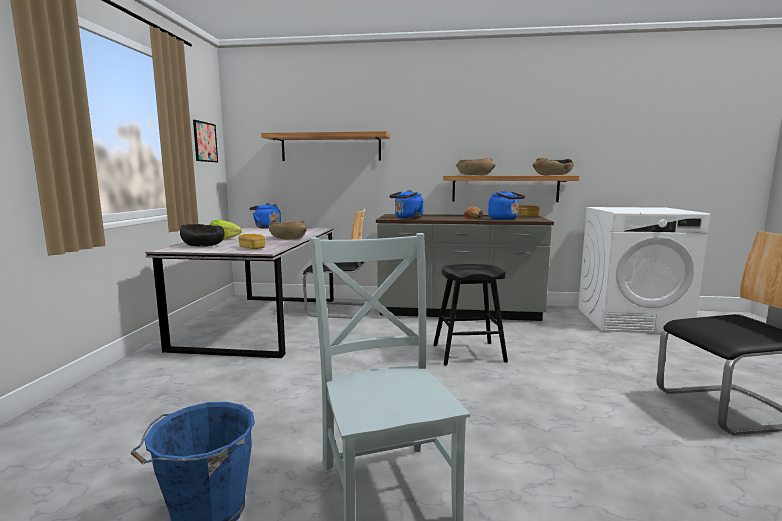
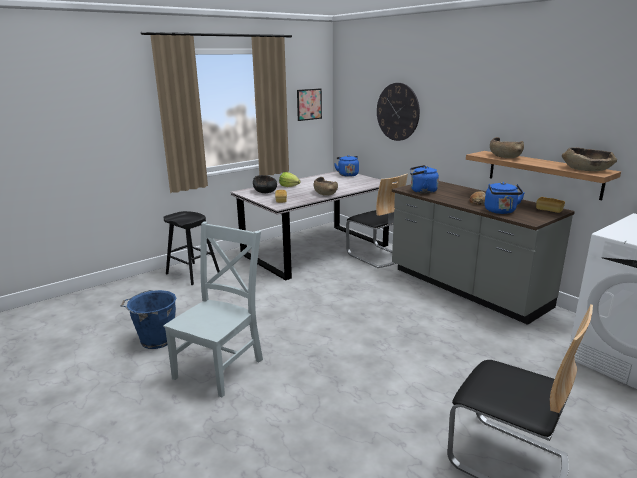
camera: 45 degrees right, 10 degrees up
(330, 147) = (397, 112): shelf -> wall clock
(468, 353) = (398, 324): black stool -> black stool (193, 273)

